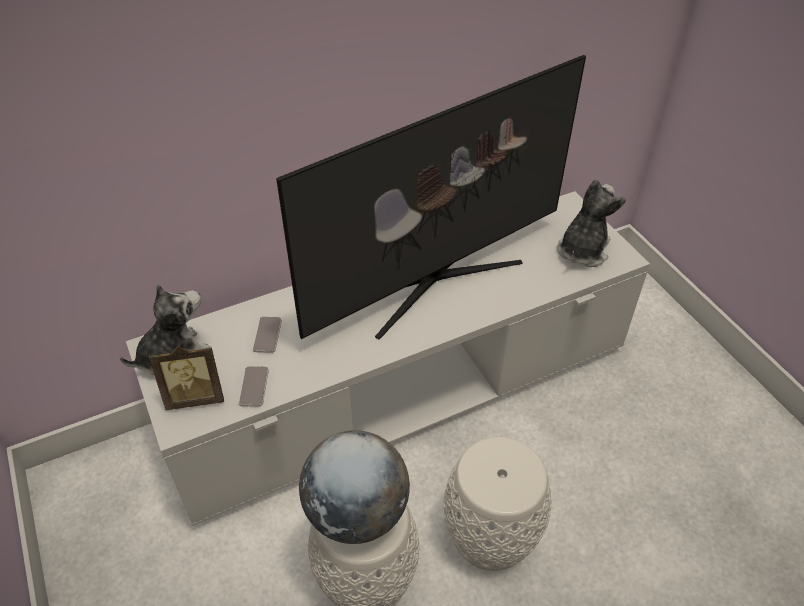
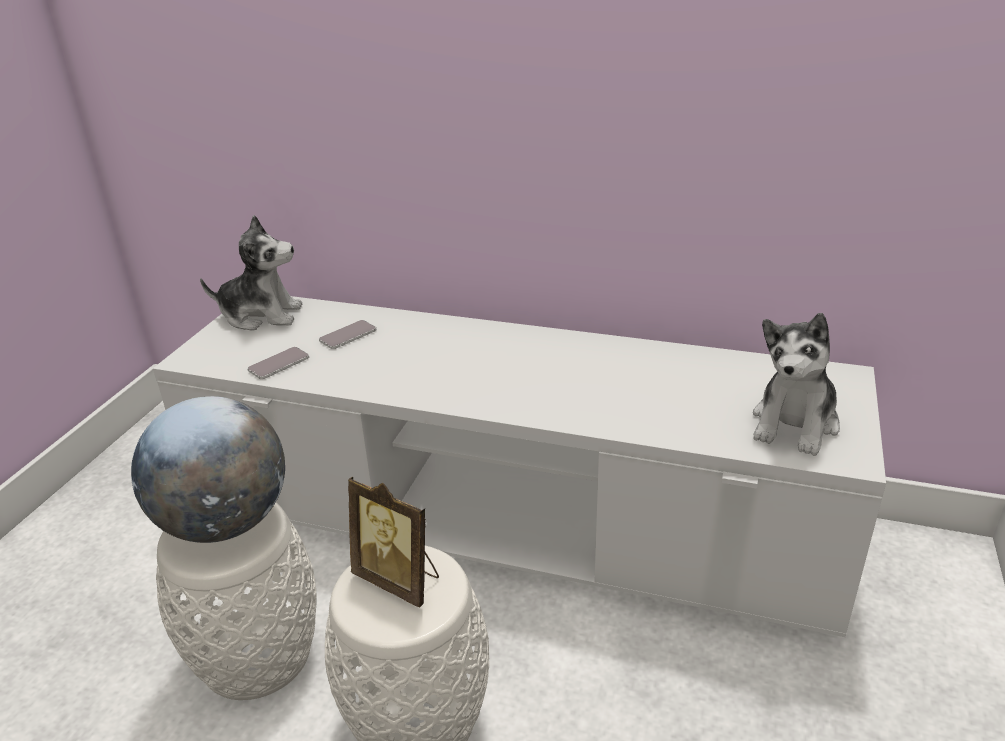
camera: 45 degrees right, 15 degrees down
(195, 397) = (230, 348): picture frame -> picture frame (399, 580)
(434, 282) = (562, 369): television -> none
(582, 250) = (795, 424): plush toy -> plush toy turned 135 degrees clockwise

